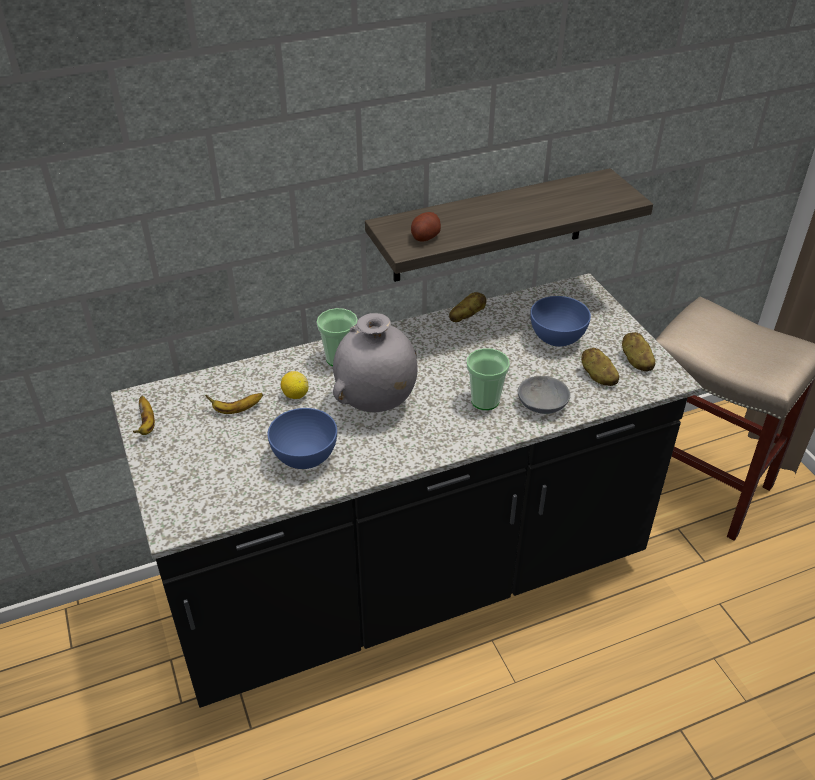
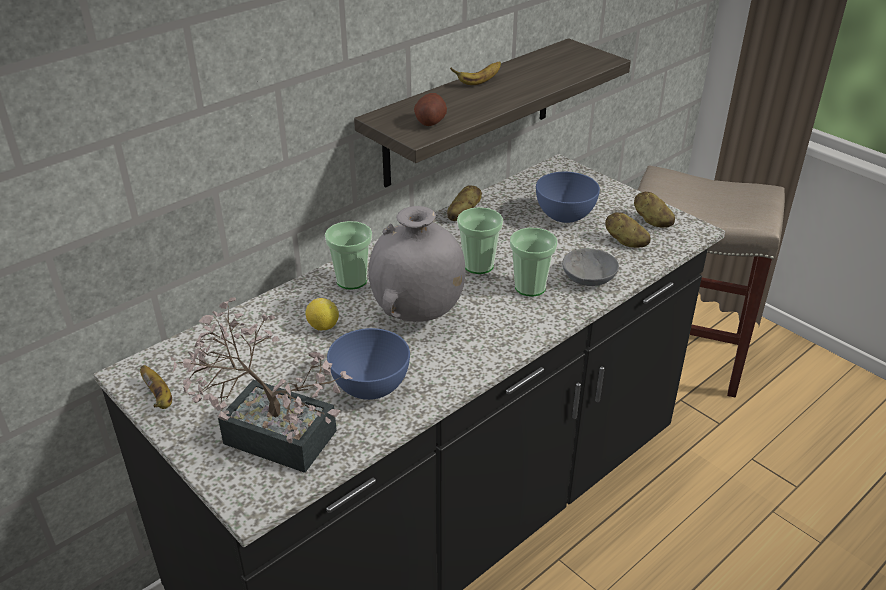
camera: 20 degrees left, 5 degrees down
(211, 474) = (269, 432): none -> potted plant
(236, 410) = (262, 357): banana -> banana (479, 82)
(452, 369) = (478, 265): none -> cup

